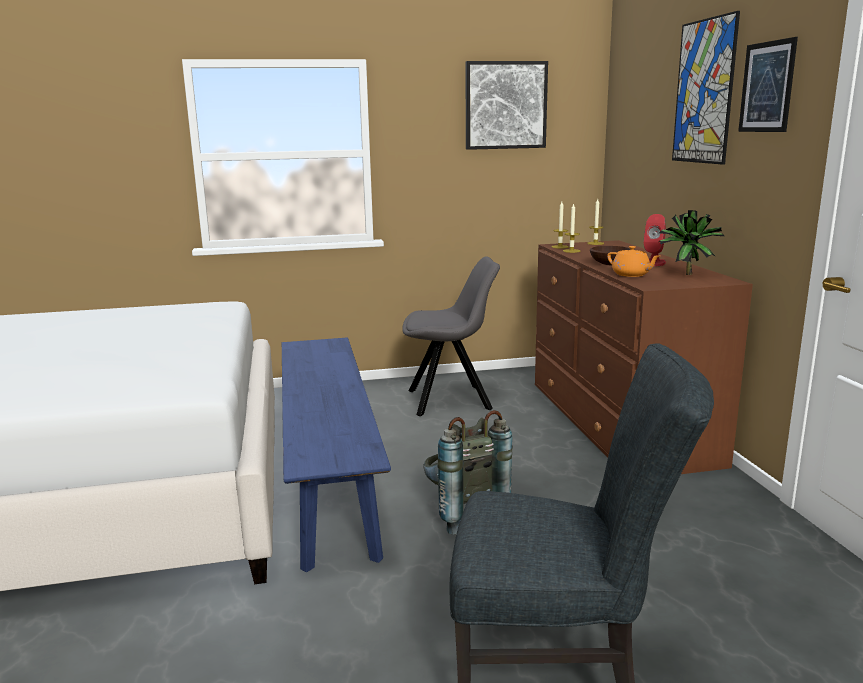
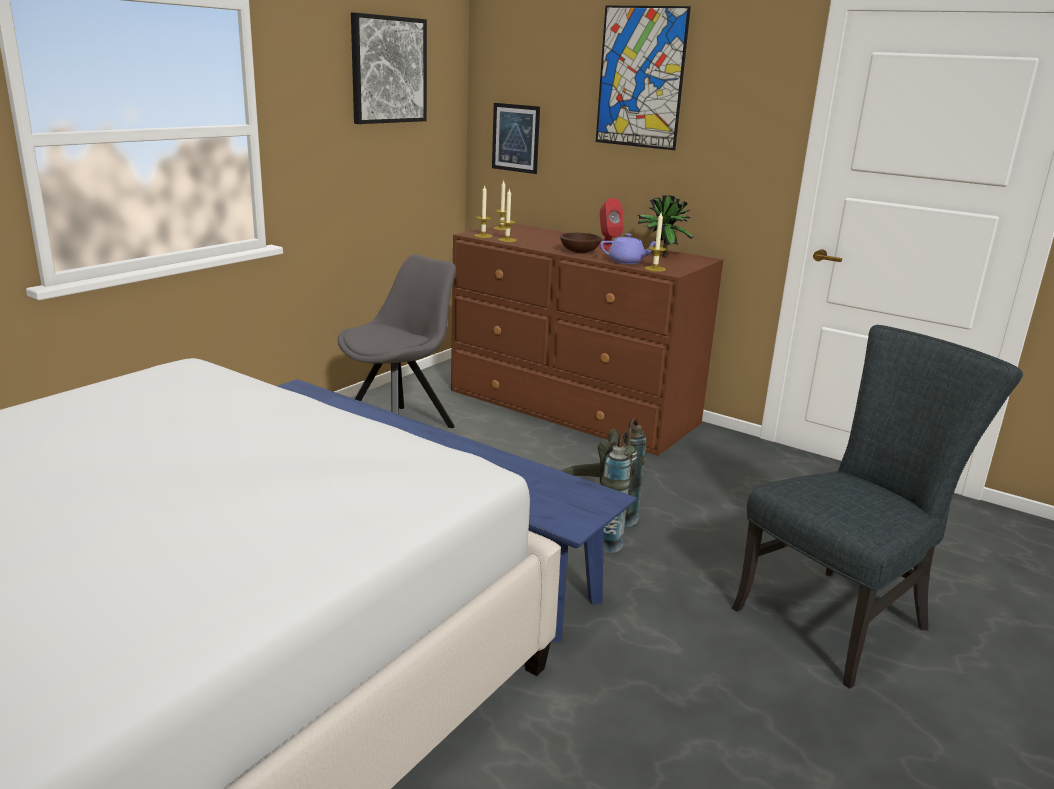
camera: 45 degrees left, 5 degrees up
(631, 275) = (627, 262): orange teapot -> purple teapot
(641, 282) = (655, 269): none -> candle
(767, 87) = (730, 83): picture -> picture (515, 138)

